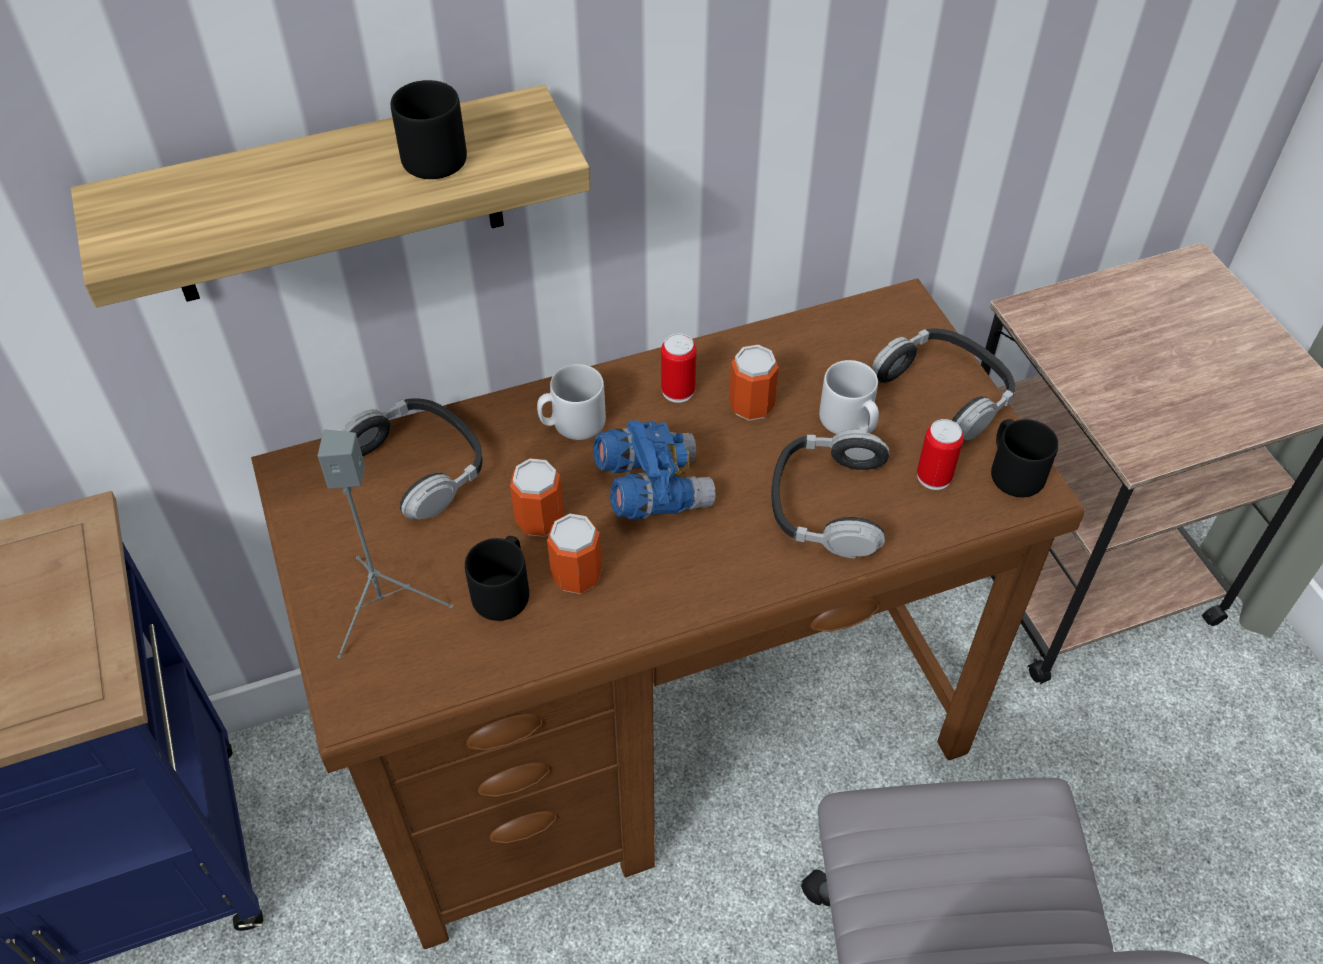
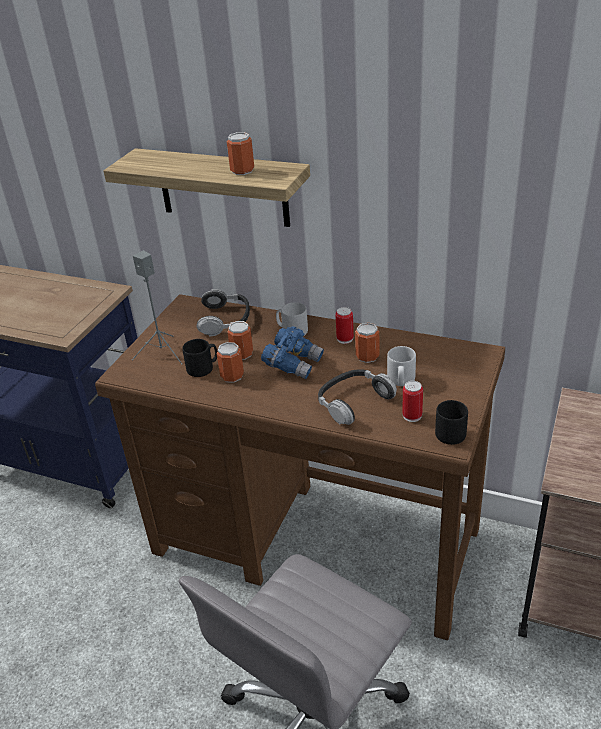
camera: 45 degrees right, 15 degrees down
(434, 154) = (242, 171): black mug -> can
(945, 391) = (459, 390): headphones -> none

